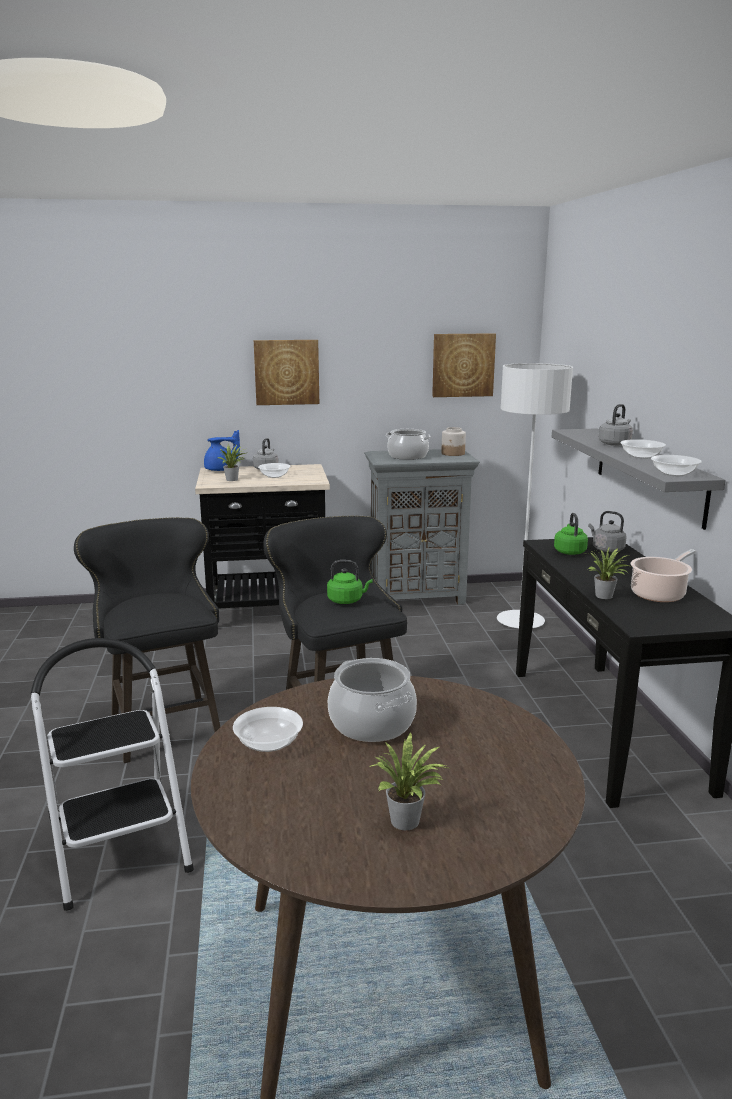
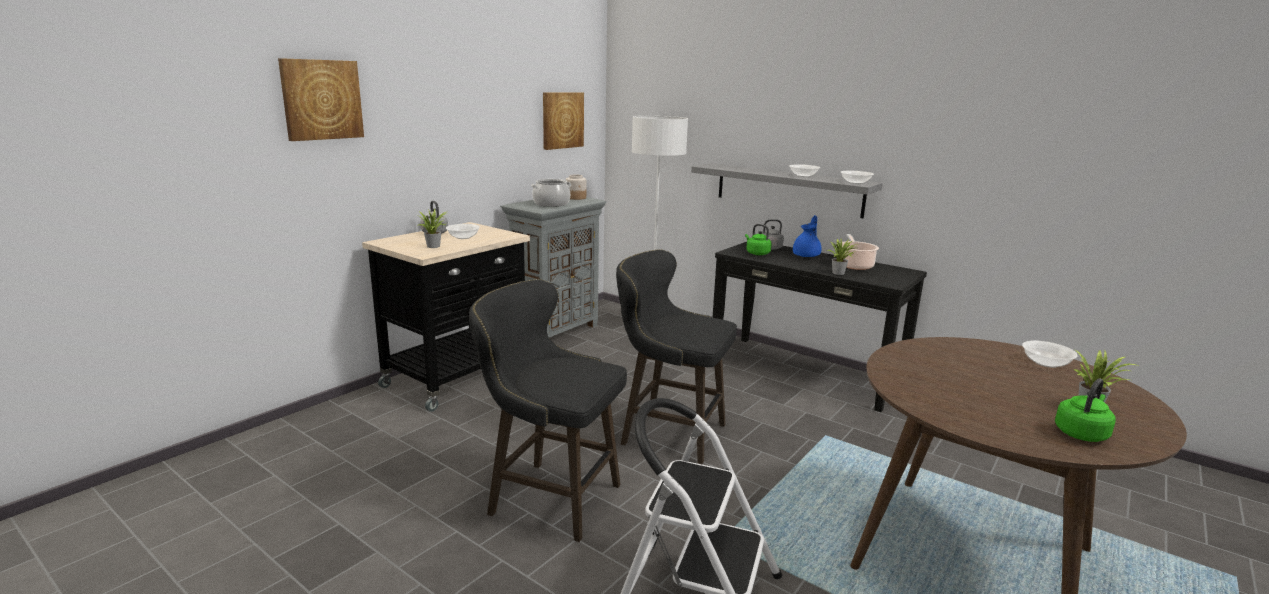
camera: 45 degrees left, 0 degrees up
(221, 470) = (392, 240): blue teapot -> blue teapot (807, 255)
(268, 743) = (950, 406): bowl -> bowl (1046, 363)
(286, 372) = (433, 131): picture -> picture (321, 99)
(347, 600) = (693, 321): green kettle -> green kettle (1081, 433)
(372, 723) = (951, 373): cooking pot -> none
(615, 444) = (761, 170): grey kettle -> none

